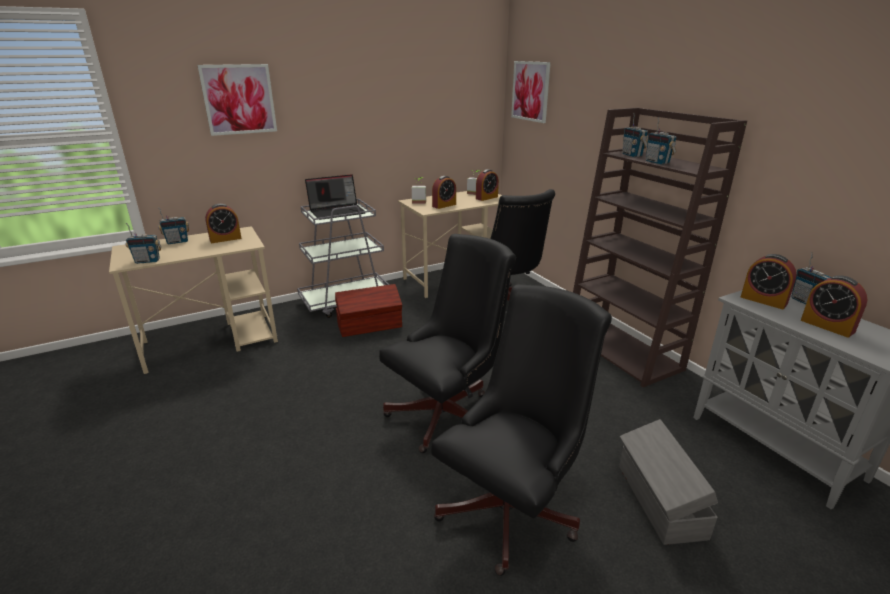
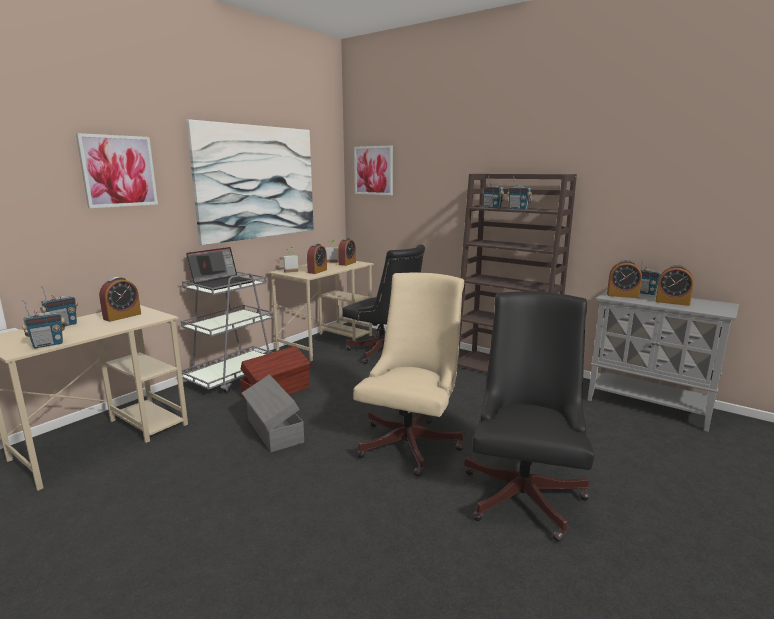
camera: 25 degrees left, 10 degrees down
(389, 106) = (257, 182): none -> picture
(448, 413) = (412, 441): black office chair -> beige office chair
(659, 501) = (615, 457): grey storage box -> grey storage box (274, 431)

